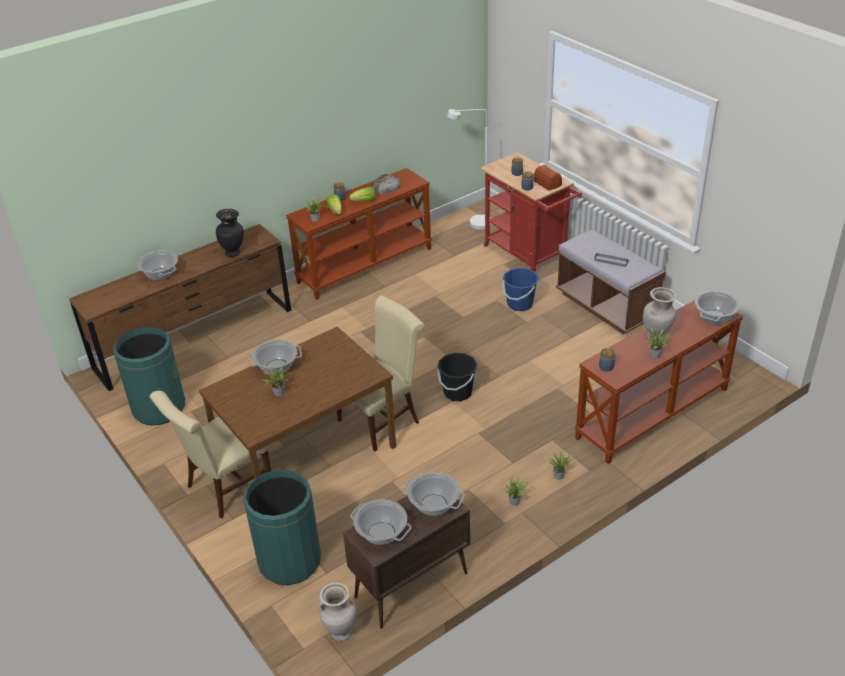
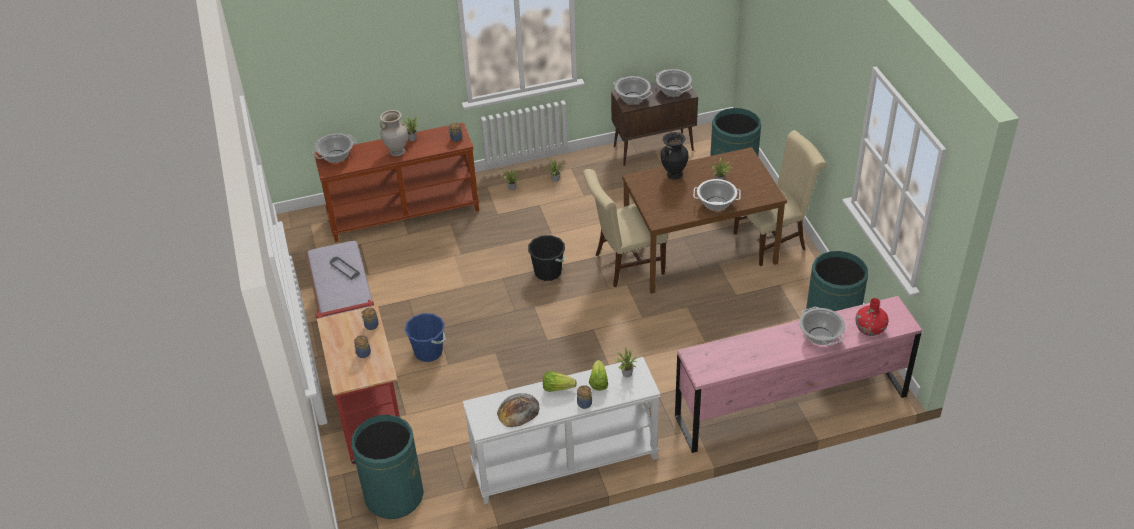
camera: 160 degrees left, 5 degrees up
(116, 288) = (870, 329): none -> red vase
(194, 339) = (790, 406): brown dresser -> pink dresser
(233, 253) = (734, 345): black vase -> black vase (673, 175)
(341, 632) = (708, 136): beige vase -> none
(365, 265) = (564, 464): brown console table -> white console table
(474, 224) = (394, 496): white floor lamp -> green trash can
(547, 184) = (345, 325): bread -> none

